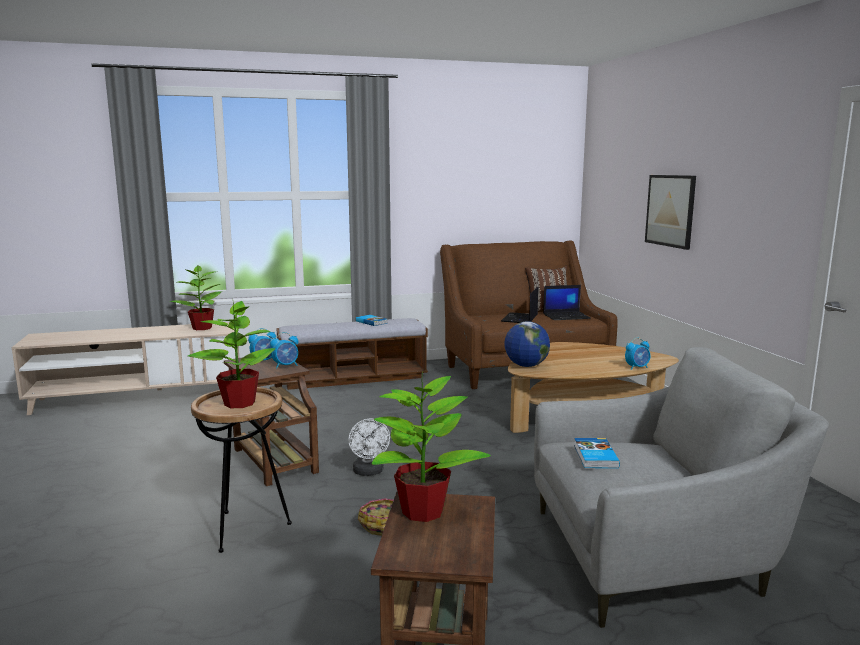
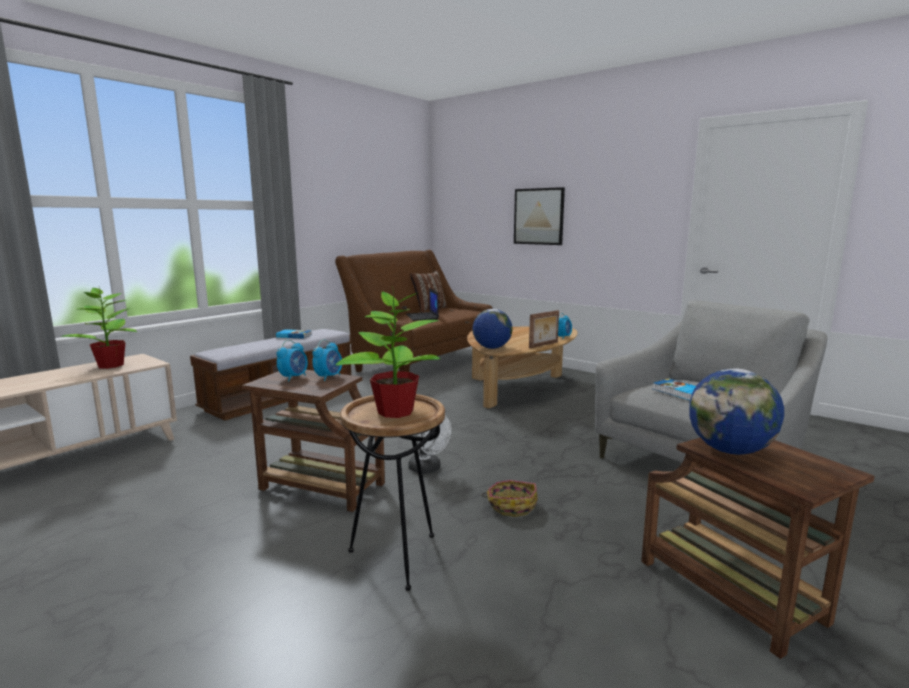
camera: 35 degrees left, 0 degrees up
(423, 511) = (730, 450): potted plant -> globe
(566, 316) = (452, 311): laptop -> none
(590, 373) = (544, 345): none -> picture frame

